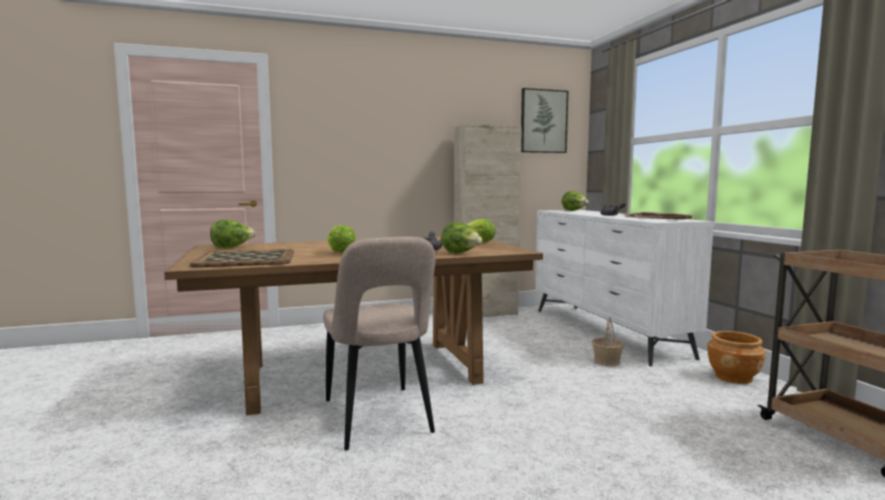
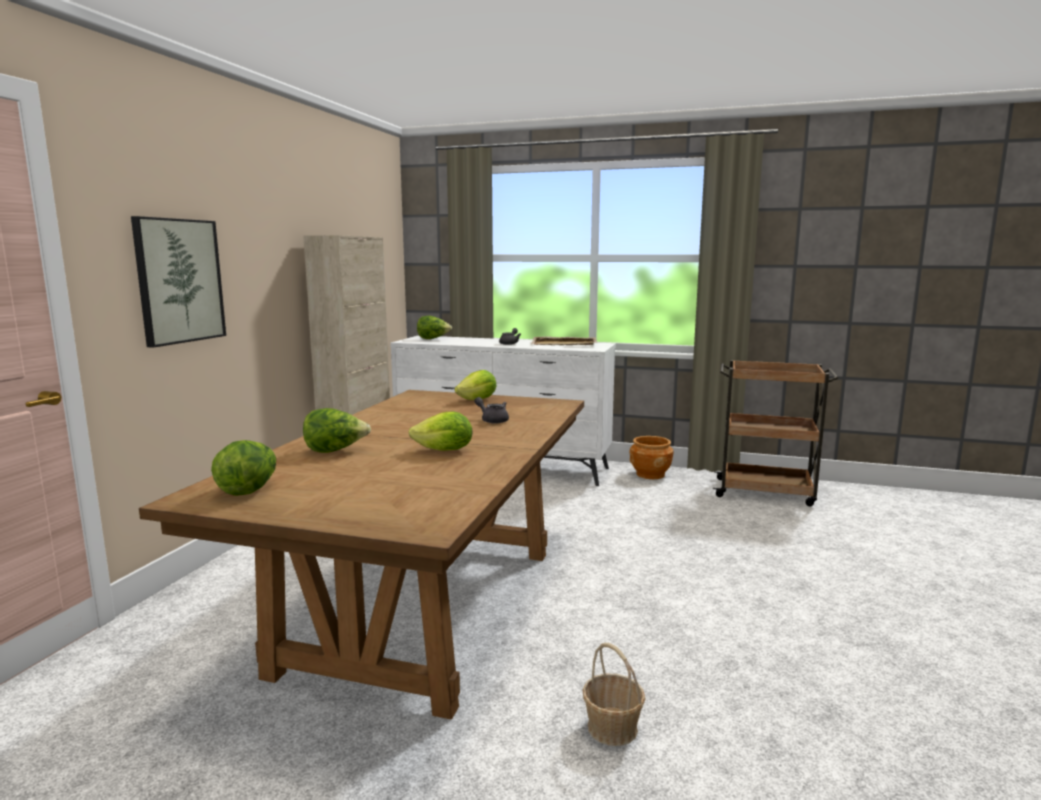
camera: 55 degrees left, 5 degrees up
(247, 259) = (408, 494): tray -> none
(379, 419) = (566, 632): beige chair -> none
(461, 253) = (541, 417): lettuce -> lettuce (335, 451)
(543, 121) = (373, 226): picture -> picture (179, 281)
(606, 362) = (569, 494): basket -> basket (612, 728)

